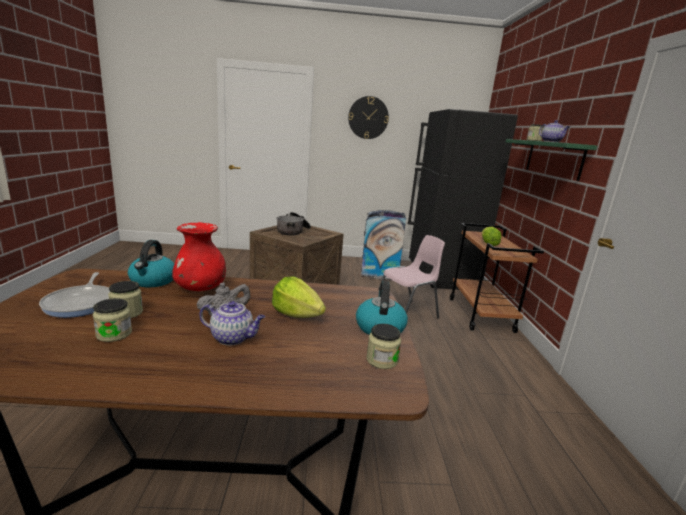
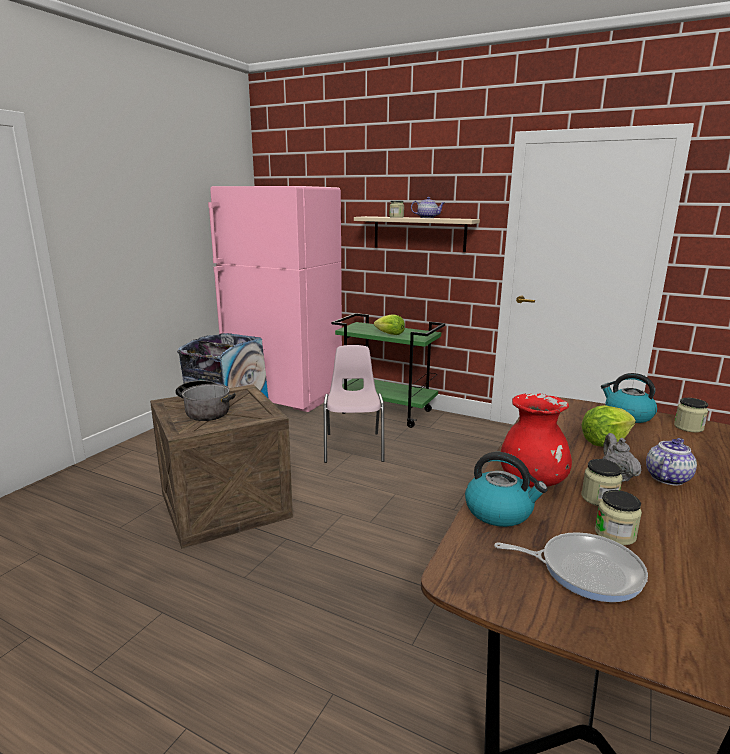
camera: 60 degrees left, 0 degrees up
(114, 334) = (677, 543): jar -> jar (599, 498)
(368, 118) = (131, 201): wall clock -> none
(441, 276) = (285, 397): black fridge -> pink fridge
(481, 315) = (387, 412): brown cart -> green cart
(553, 158) = (419, 233): green shelf -> beige shelf

